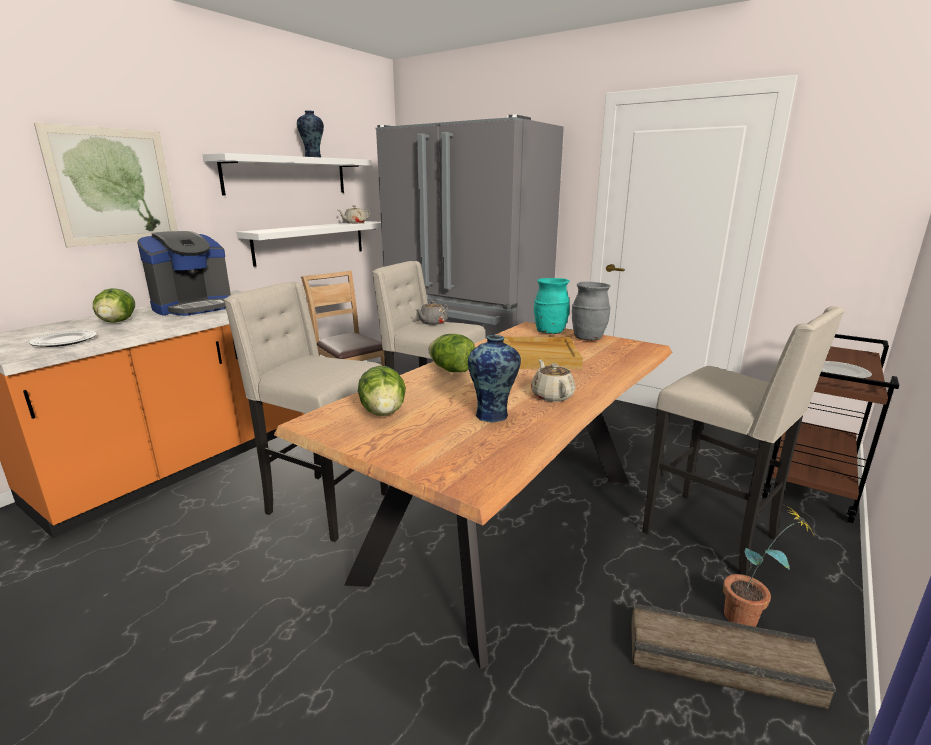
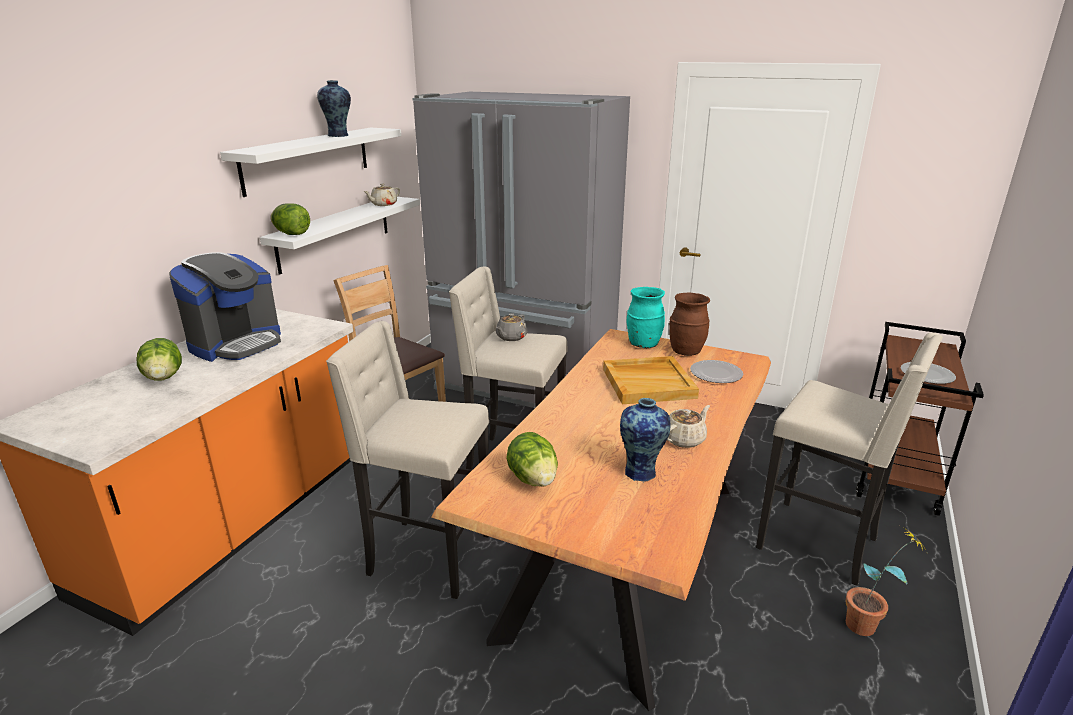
camera: 10 degrees left, 5 degrees up
(64, 341) = (127, 417): plate -> plate (715, 374)
(114, 186) = (131, 210): picture -> none
(452, 370) = (570, 412): lettuce -> lettuce (292, 234)
(552, 395) = (684, 439): beige teapot -> beige teapot turned 75 degrees clockwise
(588, 338) = (686, 351): grey vase -> brown vase
(722, 663) = (853, 672): crate -> none

